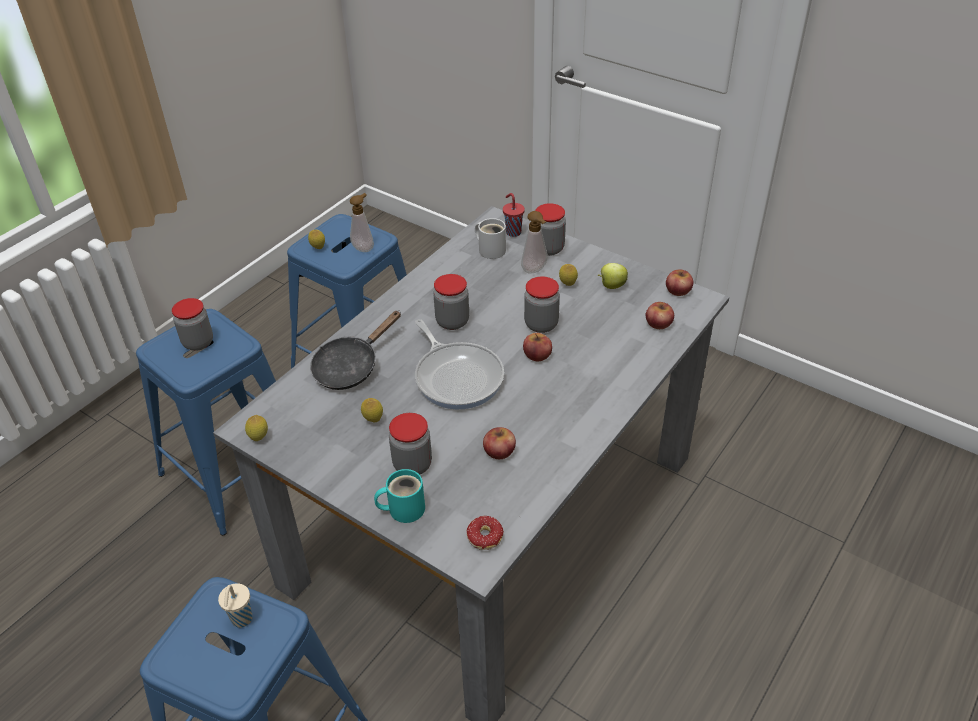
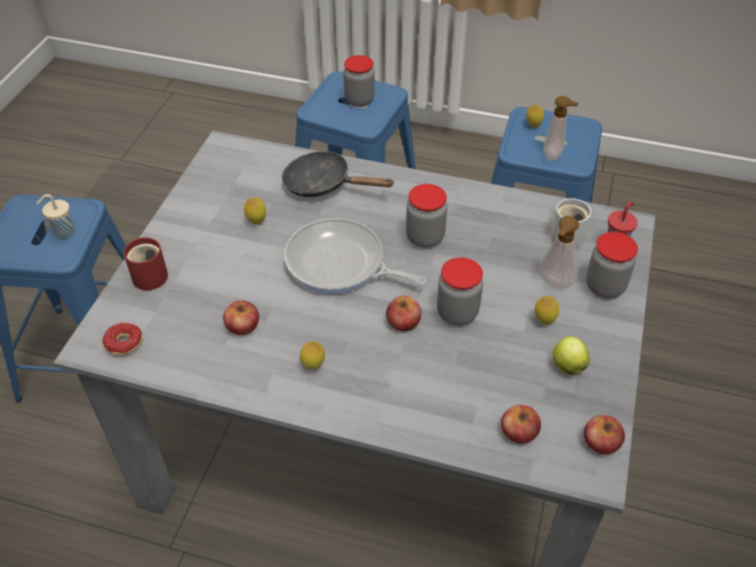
camera: 70 degrees right, 5 degrees up
(259, 438) = (212, 158): lemon -> lemon (313, 366)
(403, 508) = (150, 274): turquoise mug -> red mug
(412, 465) = (206, 265): jar -> none
(457, 377) = (340, 264): frying pan -> frying pan turned 75 degrees clockwise

